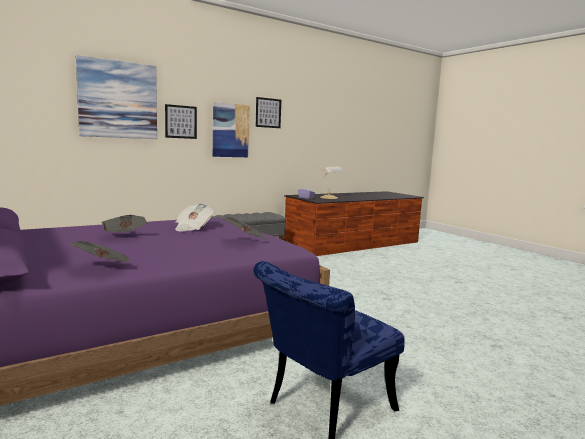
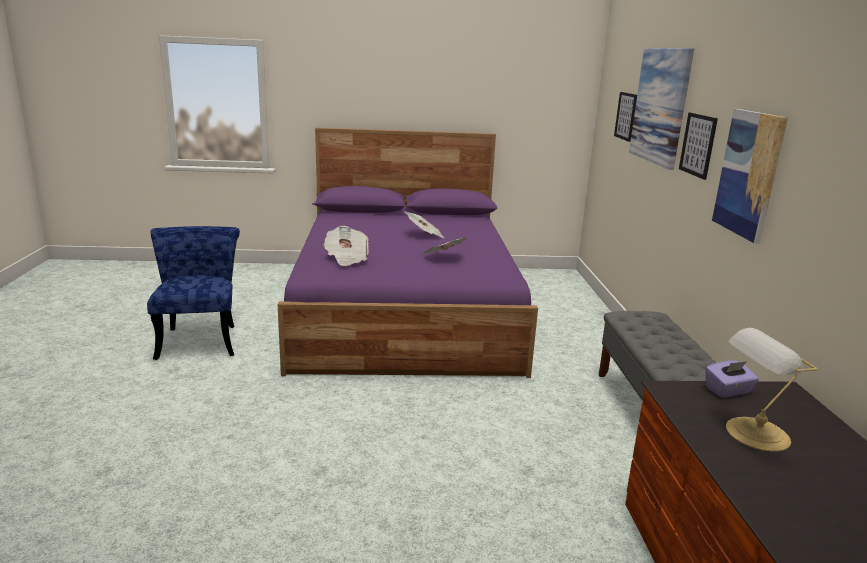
camera: 120 degrees right, 10 degrees up
(104, 268) = (332, 224): newspaper -> none
(268, 113) = (822, 140): picture -> picture (625, 116)

